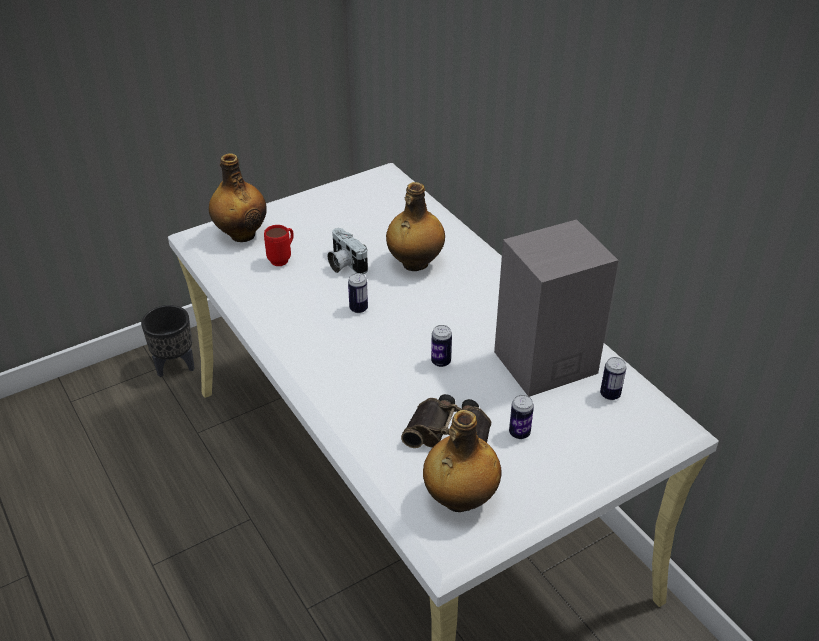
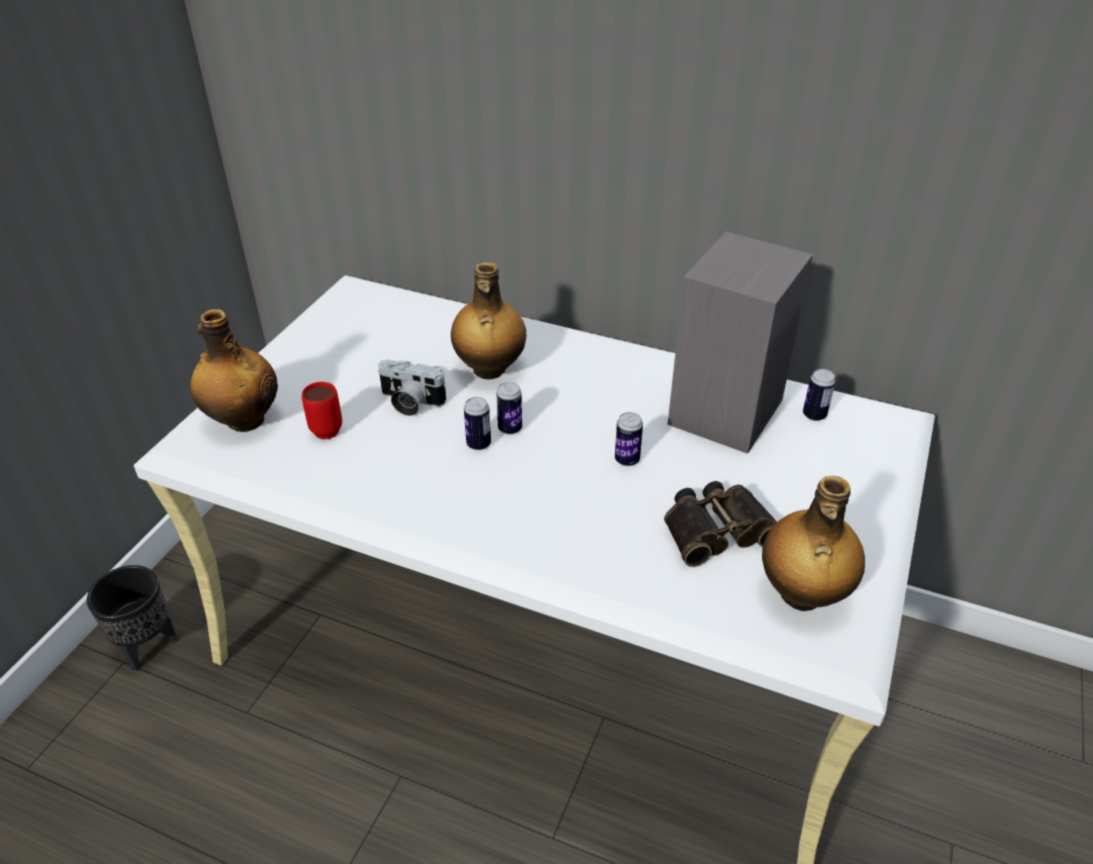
camera: 35 degrees left, 0 degrees up
(519, 433) = (779, 494): can -> can (510, 428)

